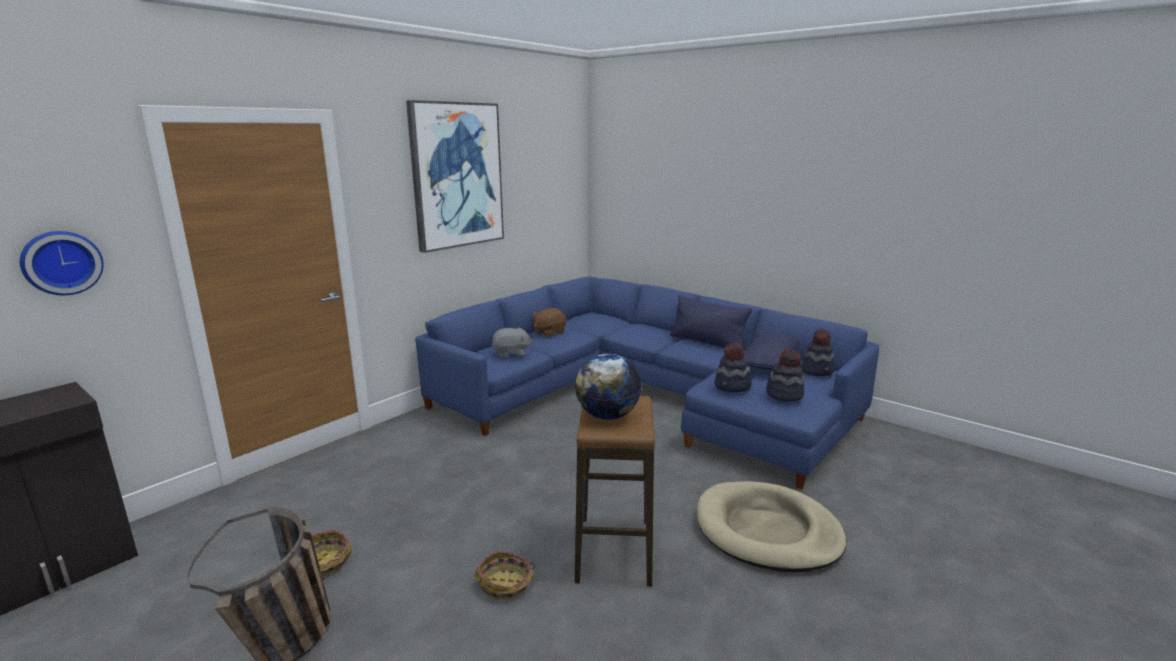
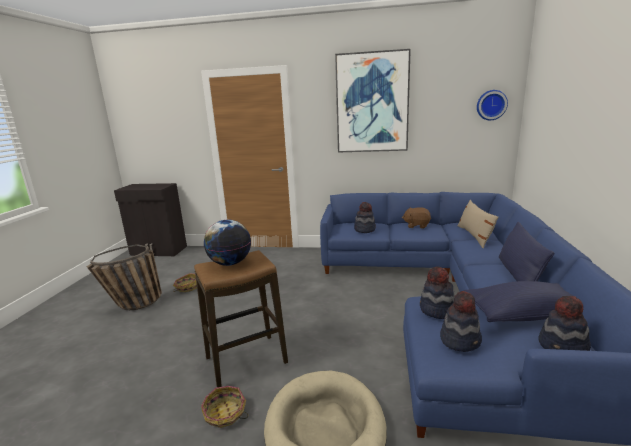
camera: 60 degrees right, 0 degrees up
(61, 262) = (174, 136): wall clock -> wall clock (491, 105)
(506, 584) = (195, 336): basket -> basket (225, 414)
(511, 354) = (364, 229): grey plush toy -> hat
(614, 325) = (474, 236): none -> beige pillow

